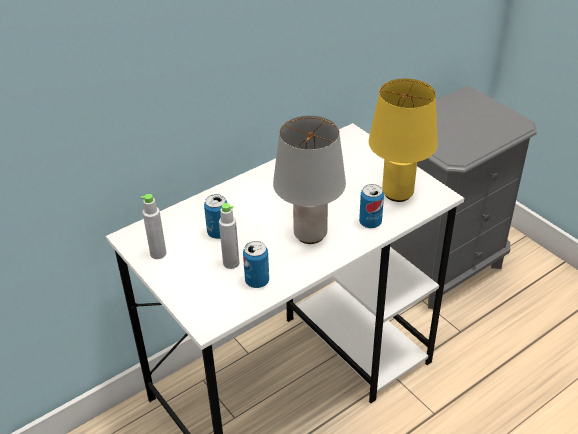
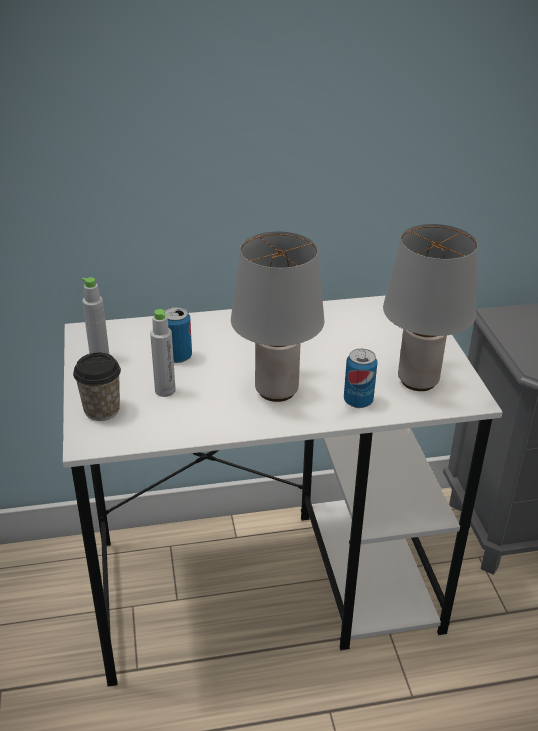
camera: 25 degrees right, 5 degrees down
(196, 295) = (102, 410): none -> cup
(257, 281) = (177, 418): can -> none
(396, 193) = (417, 380): yellow table lamp -> grey table lamp

